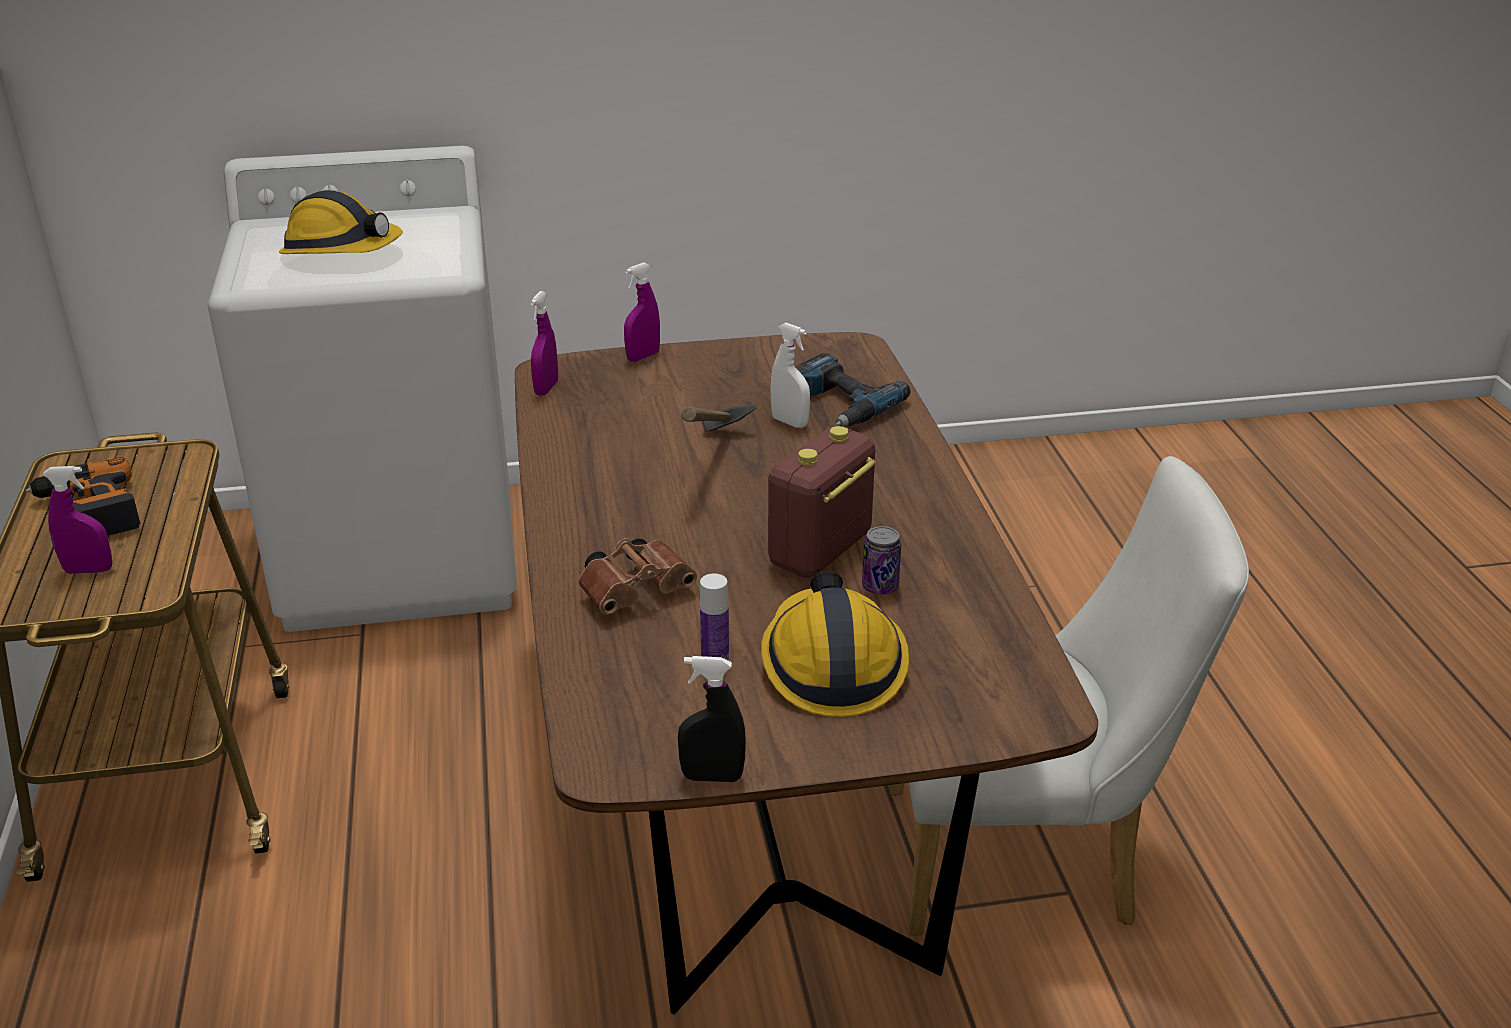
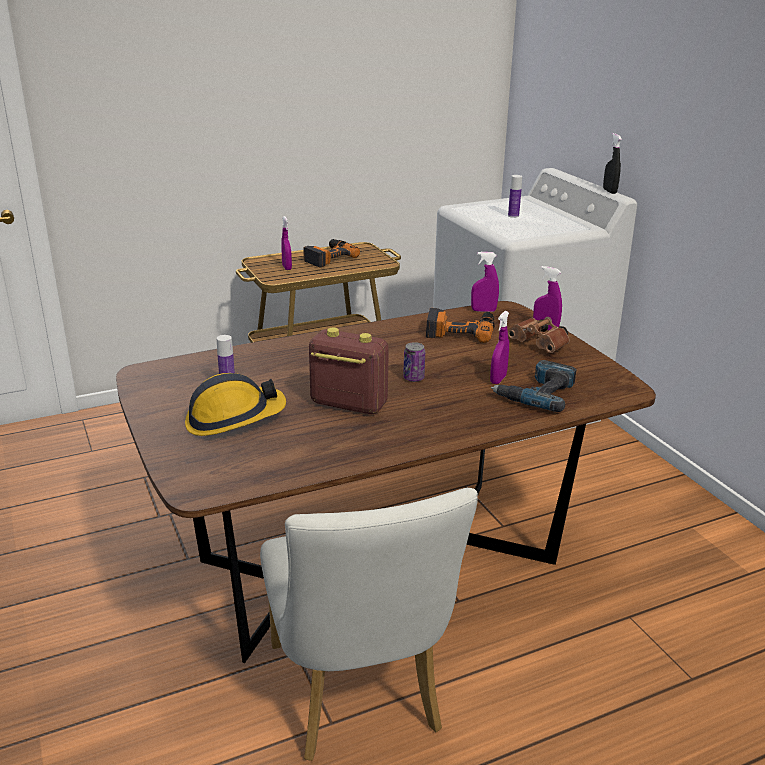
camera: 75 degrees right, 5 degrees down
(341, 251) = (513, 216): hard hat -> bottle
(612, 420) = (460, 331): none -> power drill
(638, 591) = (287, 361): brown binoculars -> brown binoculars (540, 345)
(712, 777) = (134, 398): black spray bottle -> black spray bottle (609, 191)
(715, 462) = (431, 363): hammer -> none
(789, 422) = (498, 379): white spray bottle -> purple spray bottle
(880, 587) = (317, 426): can -> can (413, 378)

